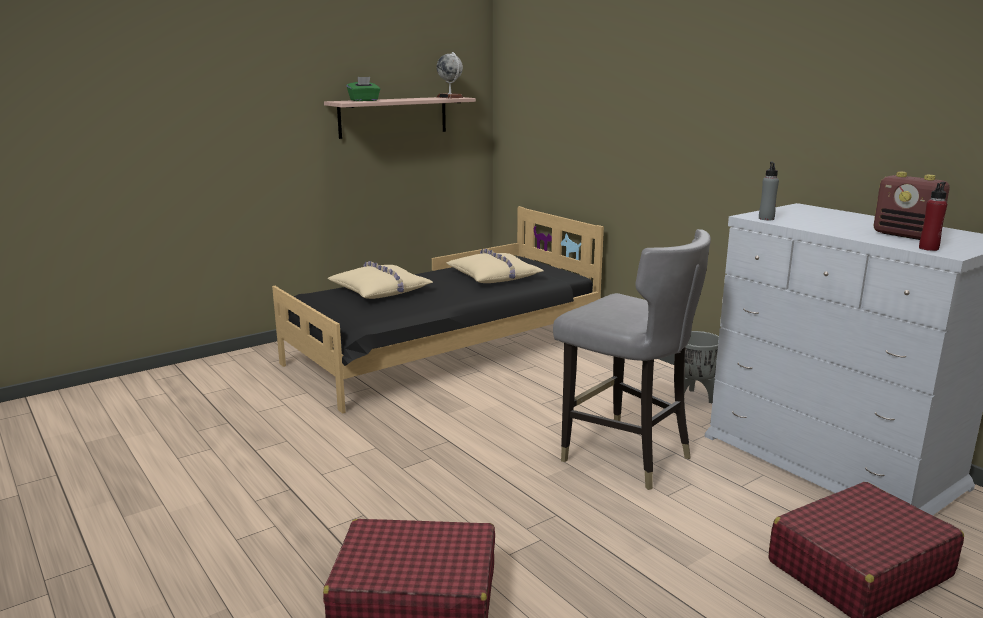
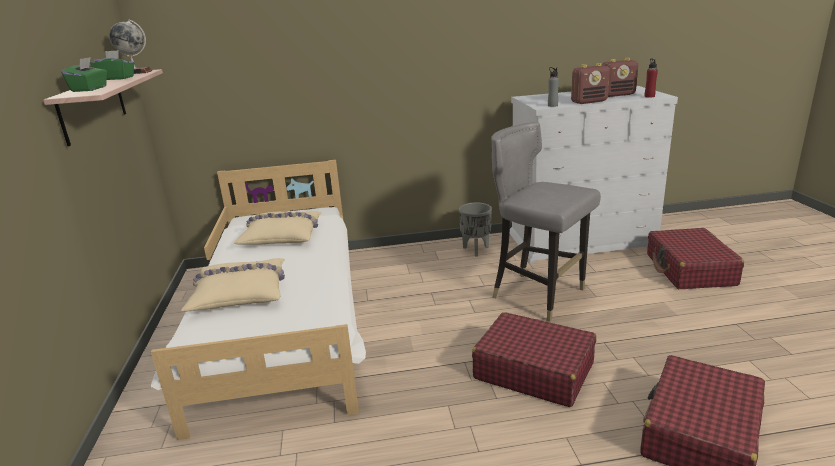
camera: 60 degrees left, 5 degrees up
(417, 98) = (117, 78): none -> green tissue box
(445, 351) = (285, 323): black bed -> white bed
(461, 479) = (533, 370): none -> red suitcase
(625, 456) = (539, 295): grey chair -> grey chair turned 120 degrees counterclockwise
(823, 228) = (589, 102): none -> radio

